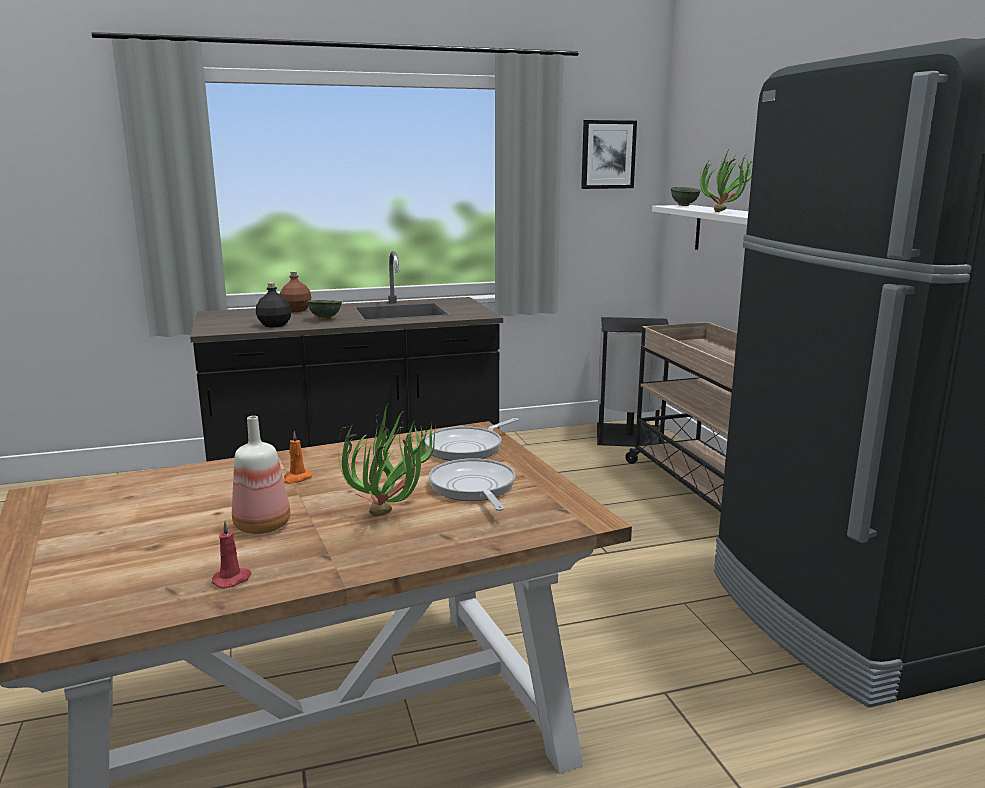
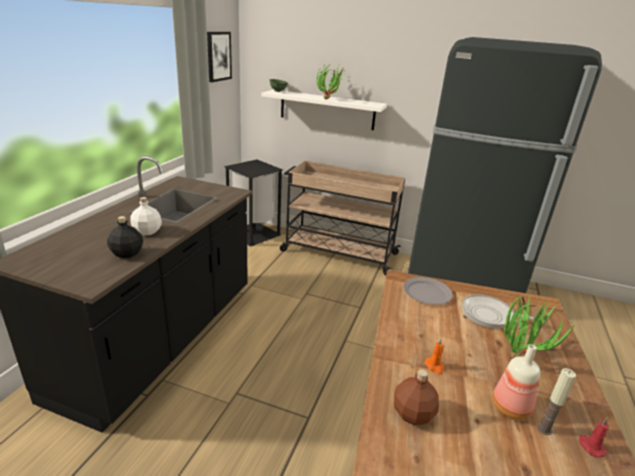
camera: 55 degrees left, 10 degrees up
(239, 549) = (544, 429): none -> candle
(296, 310) = (91, 230): brown bottle -> brown bottle (413, 414)
(324, 319) = (147, 232): green bowl -> white bottle
(467, 447) = (427, 292): frying pan -> grey plate

